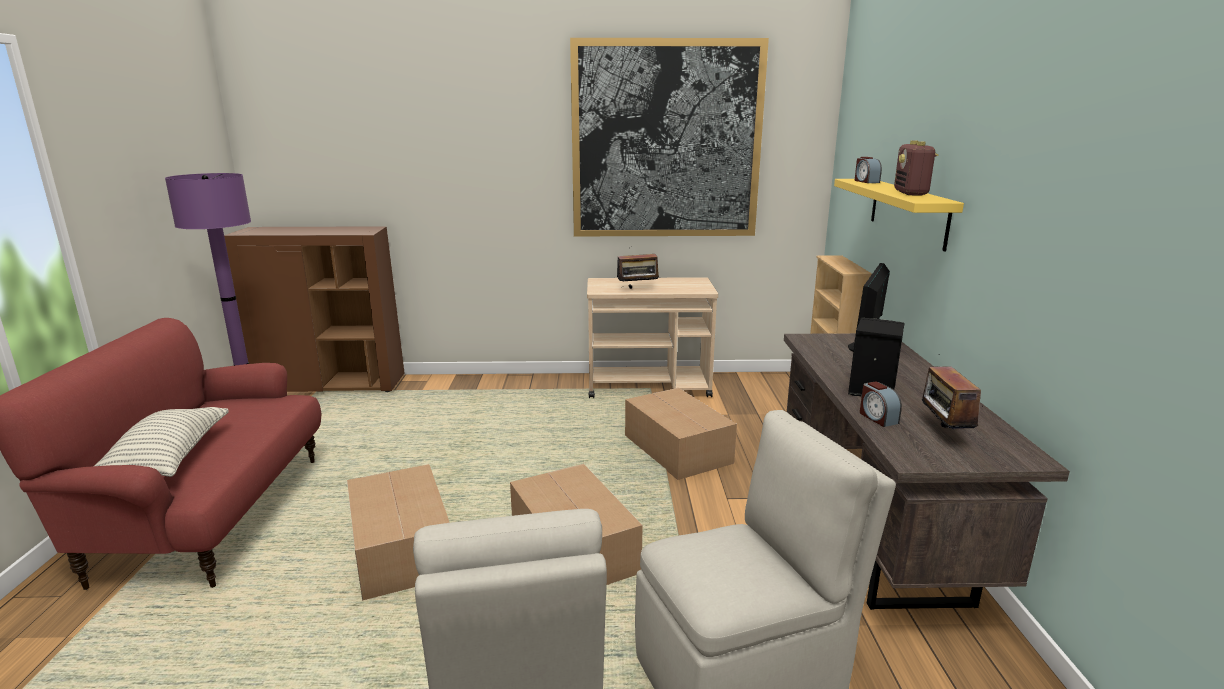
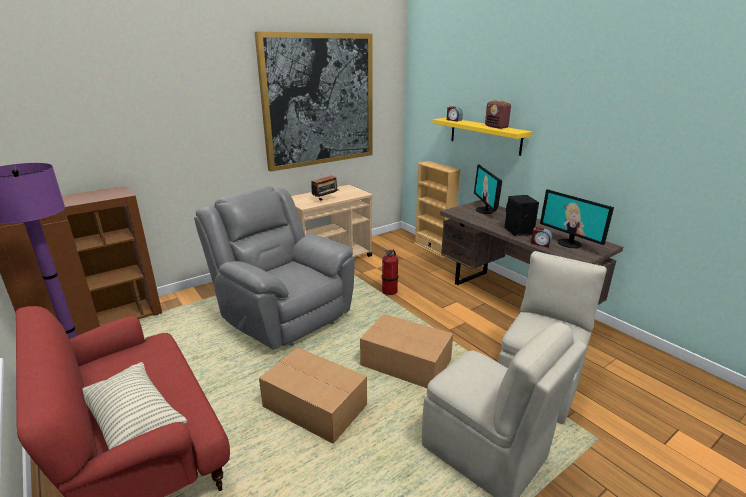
camera: 35 degrees left, 5 degrees up
(504, 434) = (282, 315): none -> grey armchair
(677, 450) = (390, 291): cardboard box -> fire extinguisher
(943, 433) = (569, 243): radio -> monitor

